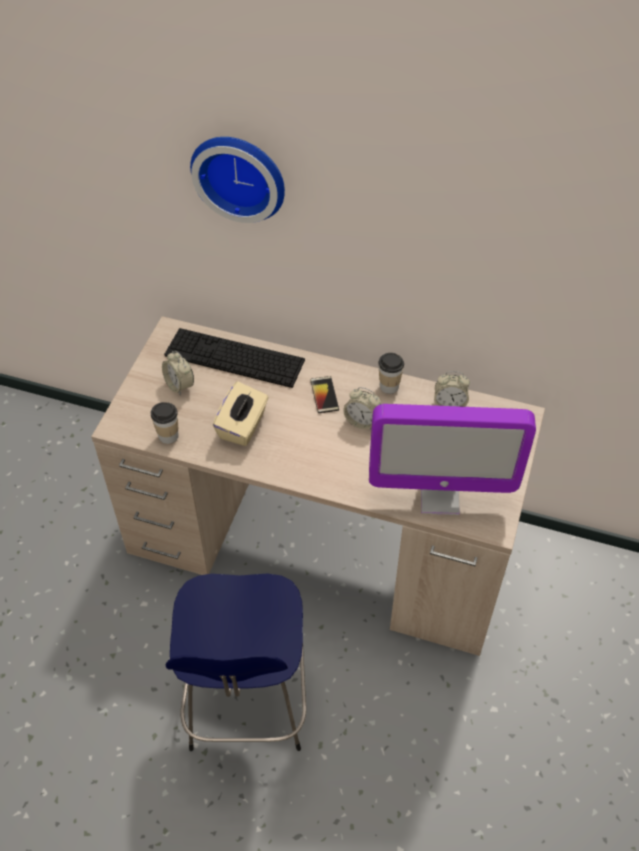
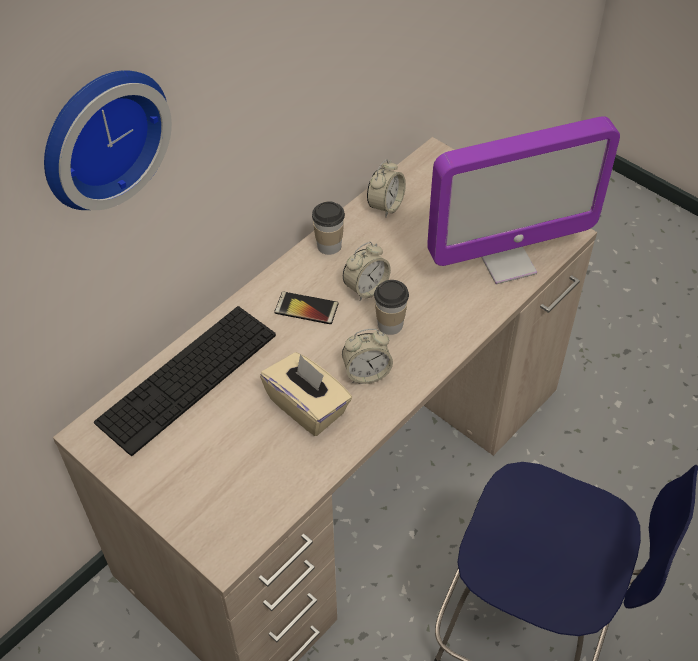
camera: 65 degrees left, 0 degrees up
(168, 435) = (276, 494): cup -> cup (390, 324)
(179, 385) = (196, 454): alarm clock -> alarm clock (366, 373)
(439, 497) = (506, 262): monitor -> monitor turned 45 degrees clockwise

